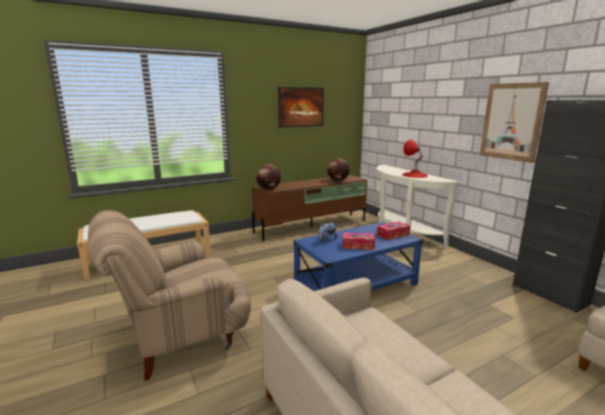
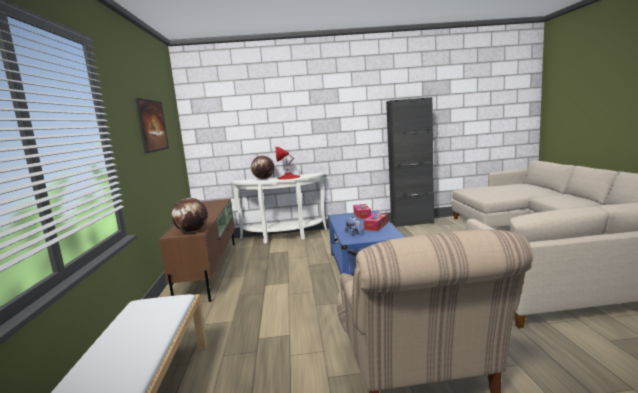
camera: 65 degrees left, 5 degrees down
(338, 181) = (215, 206): globe -> globe (264, 179)
(511, 122) = (355, 119): picture -> none

